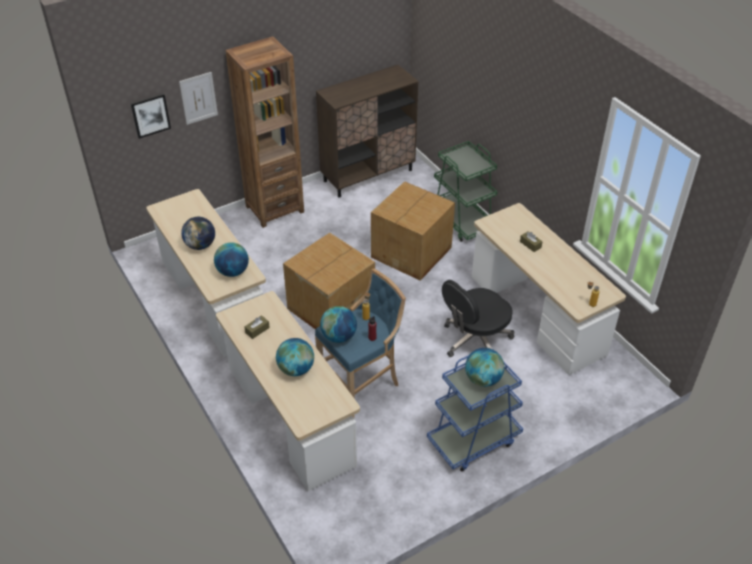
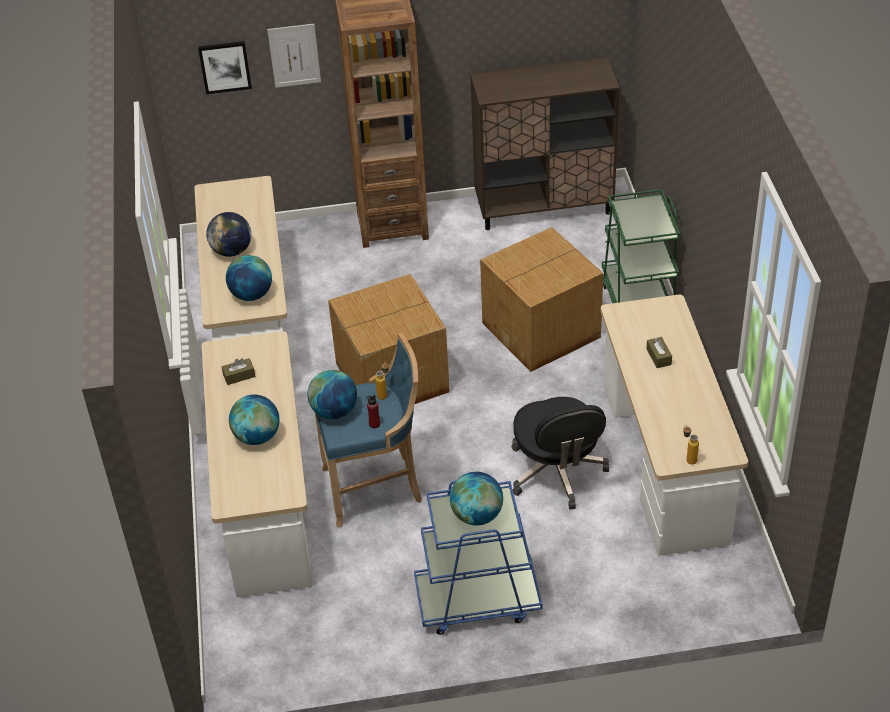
camera: 25 degrees right, 0 degrees up
(475, 340) = (557, 473): black office chair -> black office chair turned 90 degrees counterclockwise

